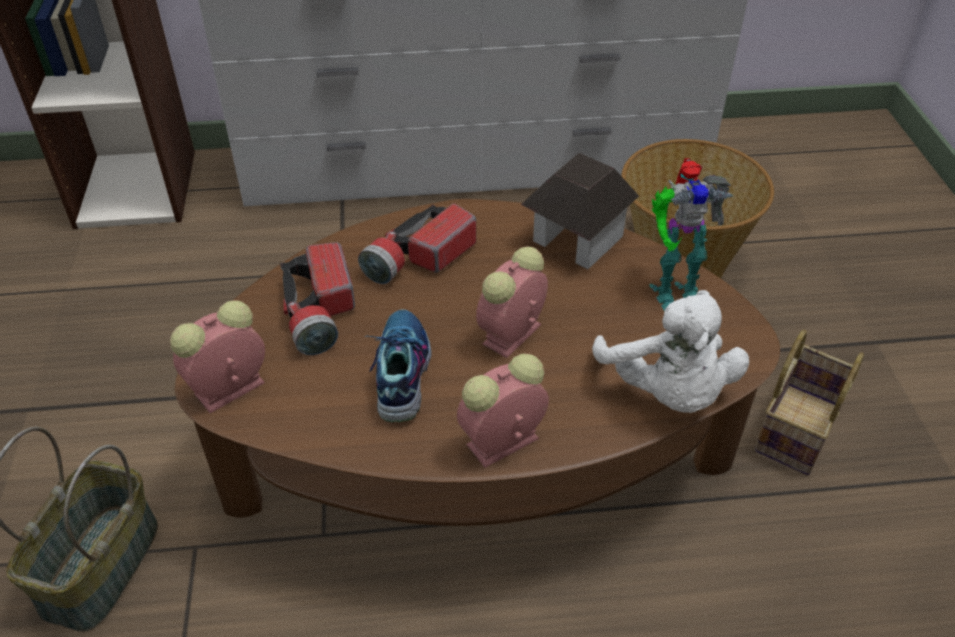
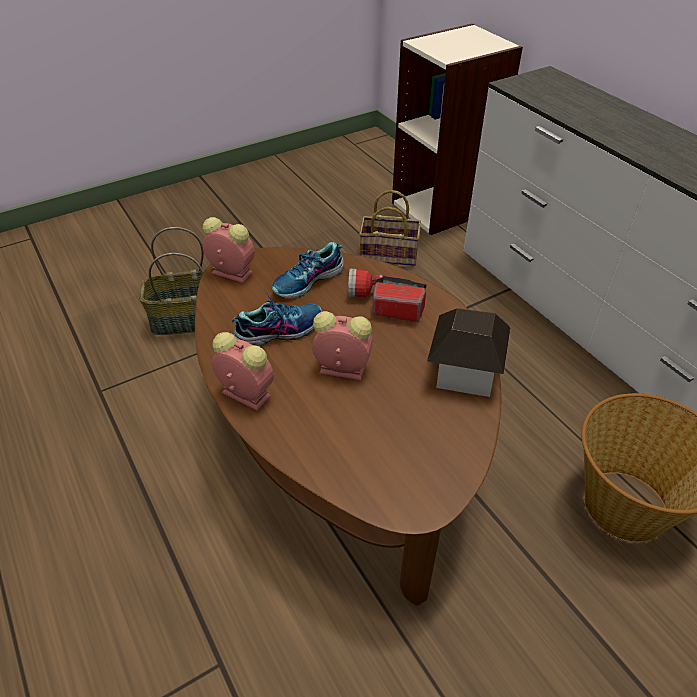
camera: 65 degrees right, 0 degrees up
(320, 312) = (309, 281): flashlight -> shoe
(666, 392) = (335, 467): white plush toy -> none
(673, 291) = (447, 444): toy robot -> none
(796, 426) = (495, 649): basket -> basket (390, 254)

